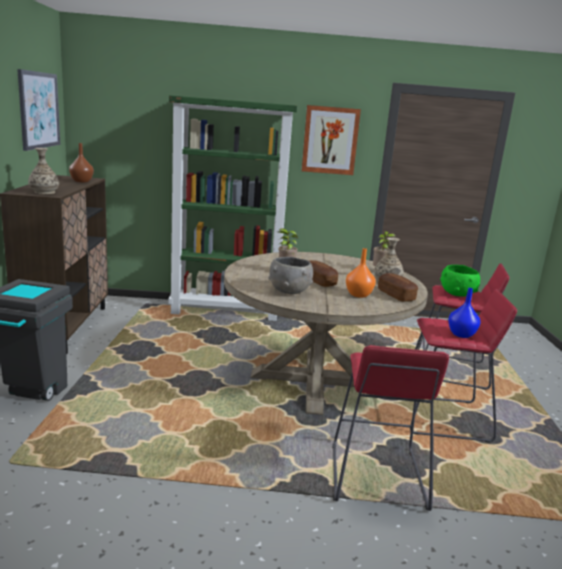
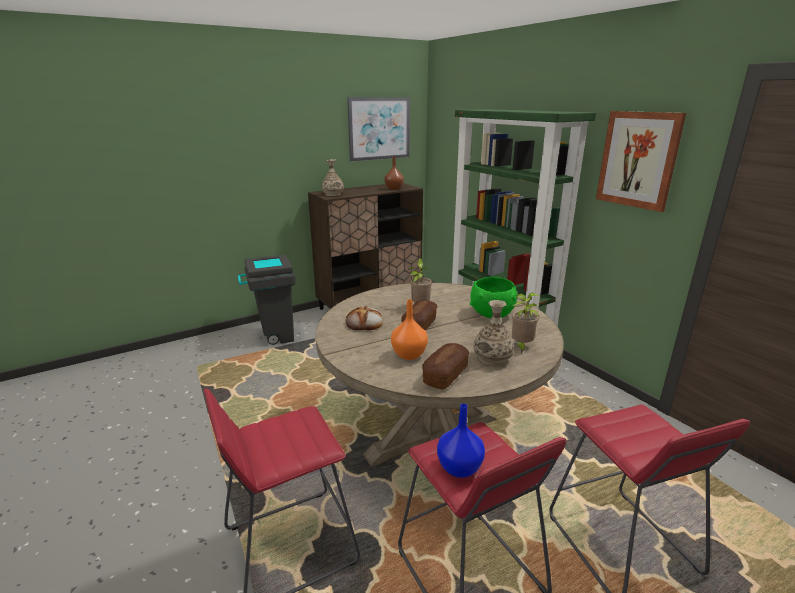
camera: 60 degrees right, 5 degrees up
(289, 291) = (365, 323): grey bowl -> bread
(457, 294) = (635, 431): green bowl -> green bowl (491, 314)

